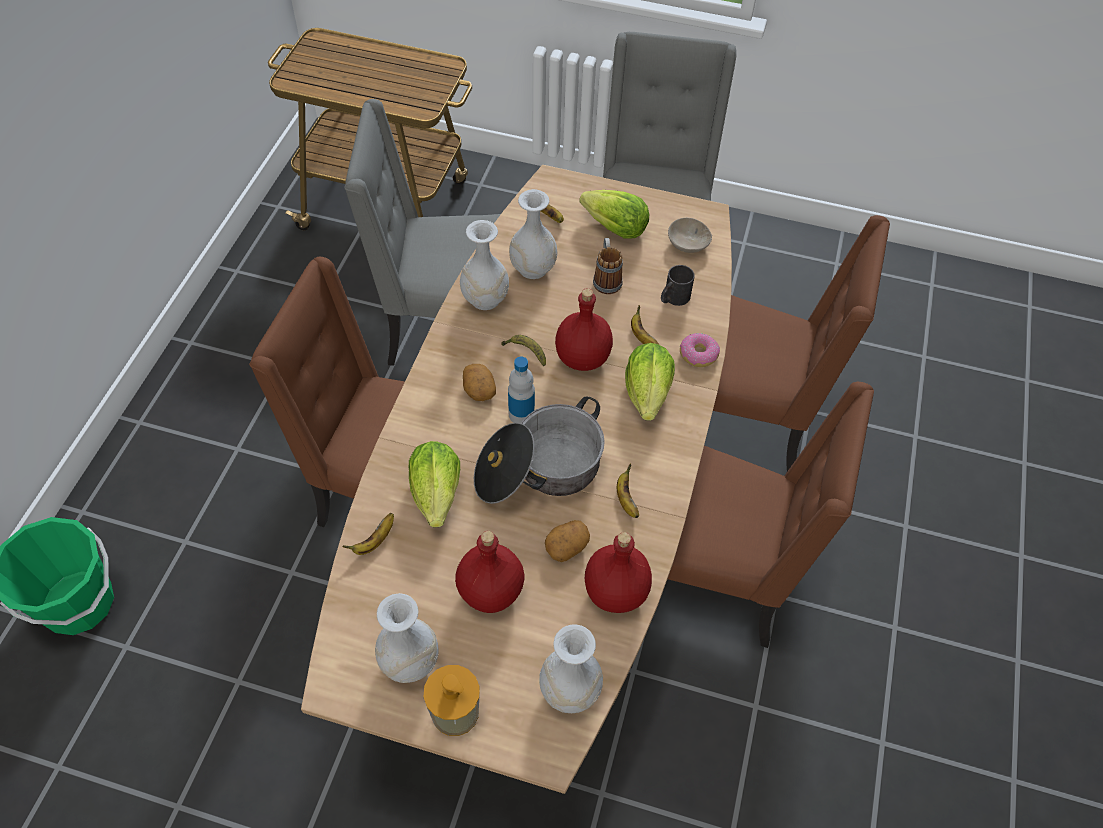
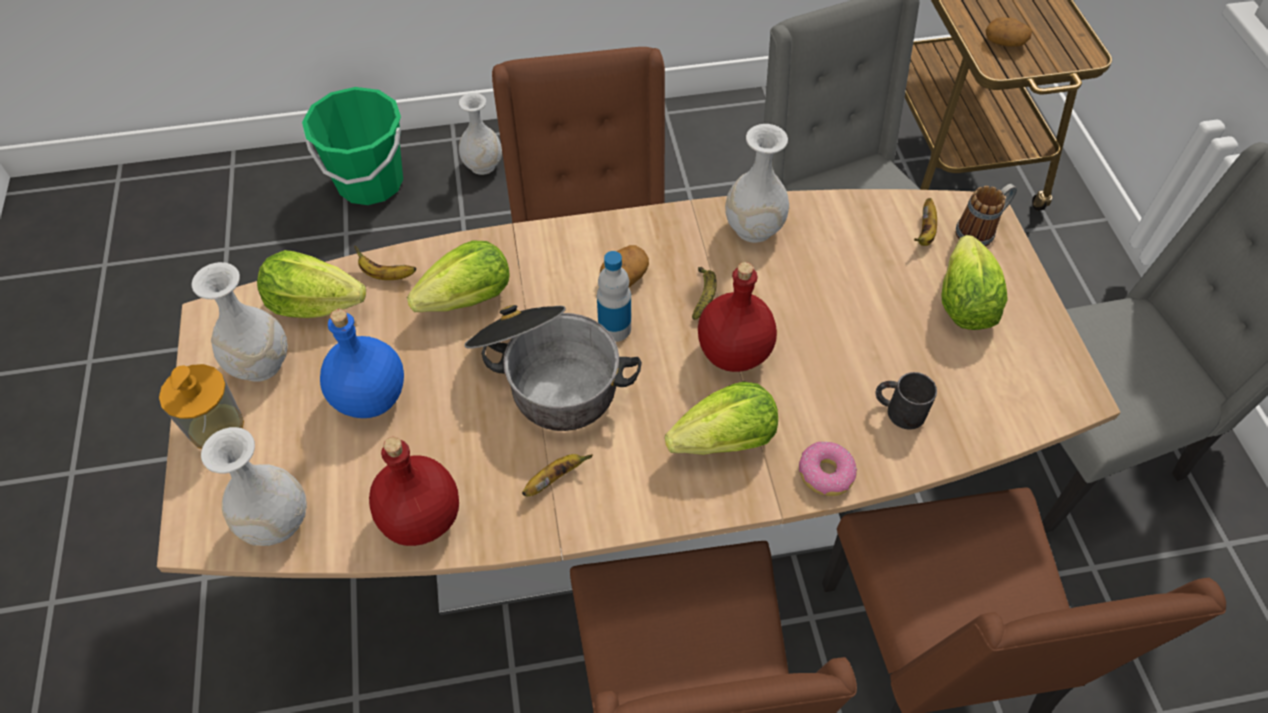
camera: 65 degrees right, 0 degrees up
(371, 602) = (314, 304): none -> lettuce
(492, 590) = (371, 398): red bottle -> blue bottle
(533, 268) = (833, 251): white vase -> white vase (483, 165)
(566, 546) = (460, 444): potato -> potato (1005, 42)
(606, 279) = (873, 327): mug -> mug (980, 231)
(642, 337) = (809, 400): banana -> none
(686, 243) = (1004, 389): beige bowl -> none

